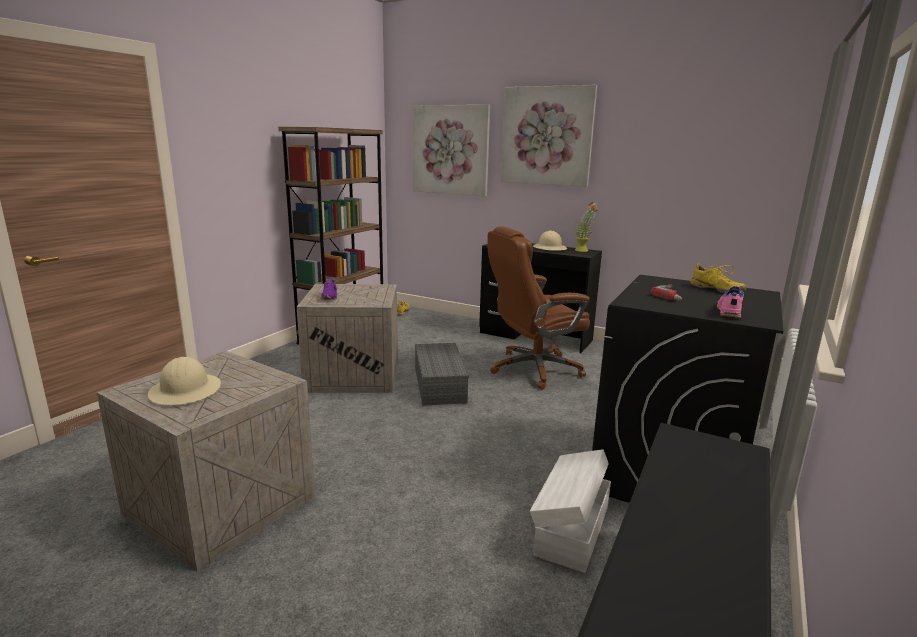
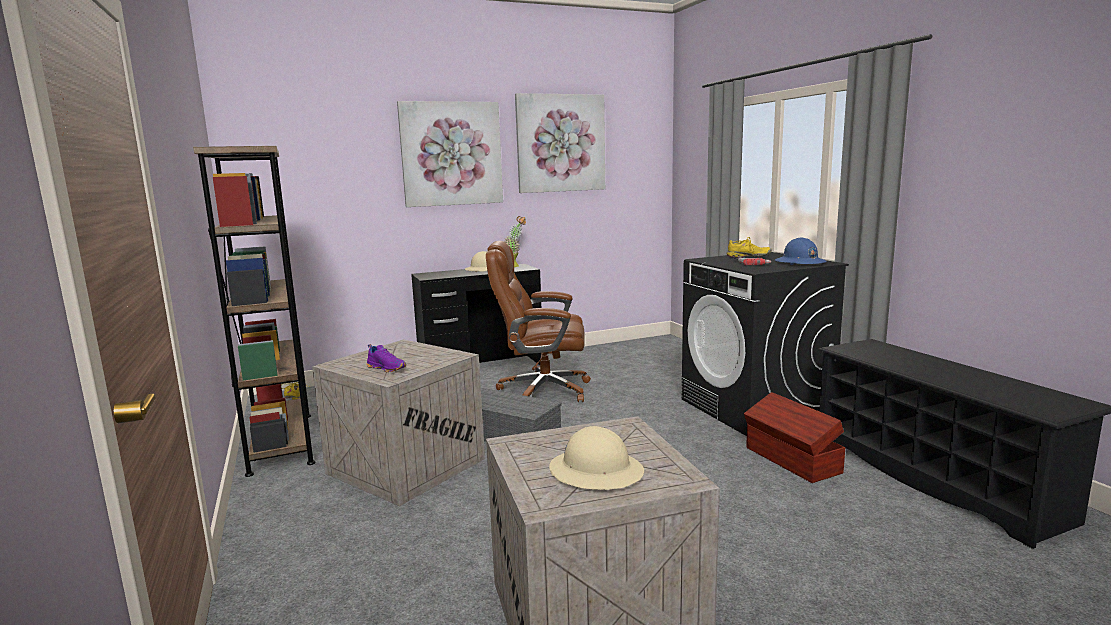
camera: 50 degrees left, 5 degrees down
(450, 150) = (328, 176): picture -> picture (560, 143)
(533, 369) = (542, 390): brown office chair -> brown office chair turned 75 degrees clockwise
(570, 530) = (792, 460): white storage box -> brown storage box
(728, 311) = (799, 262): pink shoe -> blue hard hat

